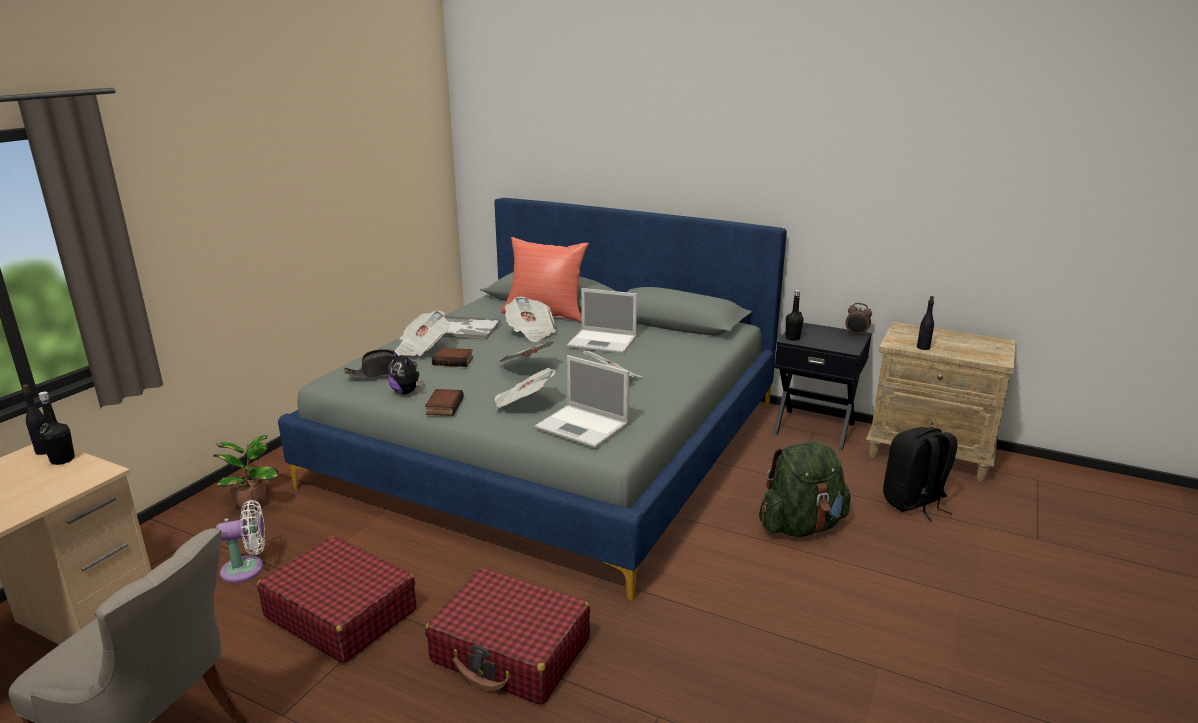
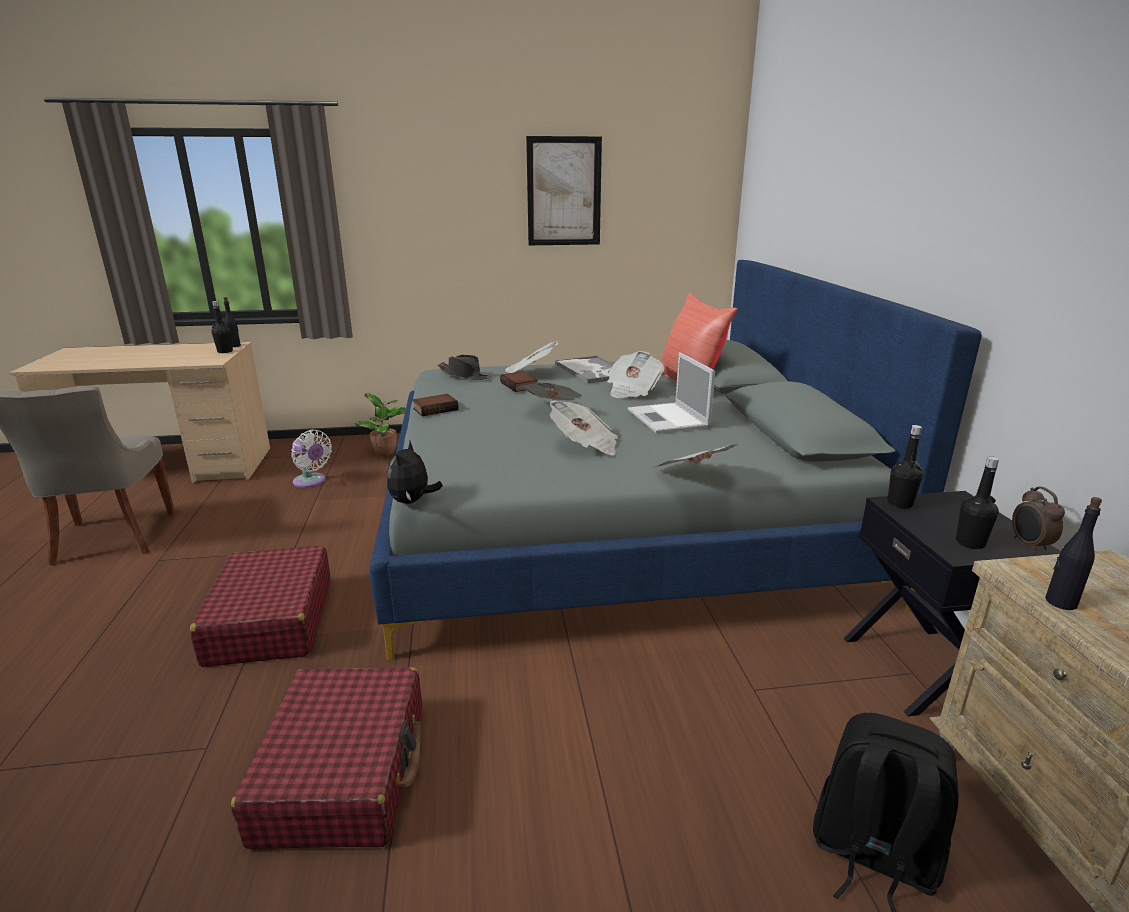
camera: 55 degrees right, 0 degrees up
(332, 158) = (564, 192): none -> picture
(341, 613) = (281, 532): red suitcase -> red suitcase (344, 772)
(406, 392) = (445, 392): plush toy -> plush toy (412, 501)
(523, 403) = (478, 430): newspaper -> newspaper (692, 476)
(583, 427) = (458, 463): laptop -> none
(801, 526) = (653, 740): green backpack -> none
(844, 343) = (970, 543): none -> black bottle

